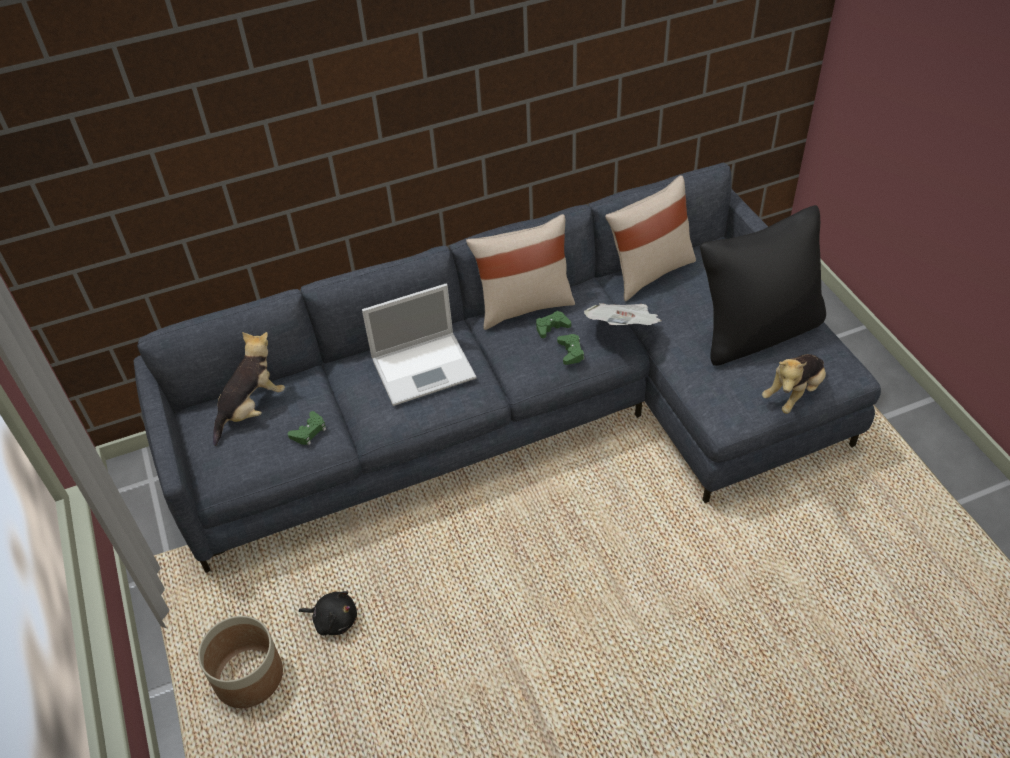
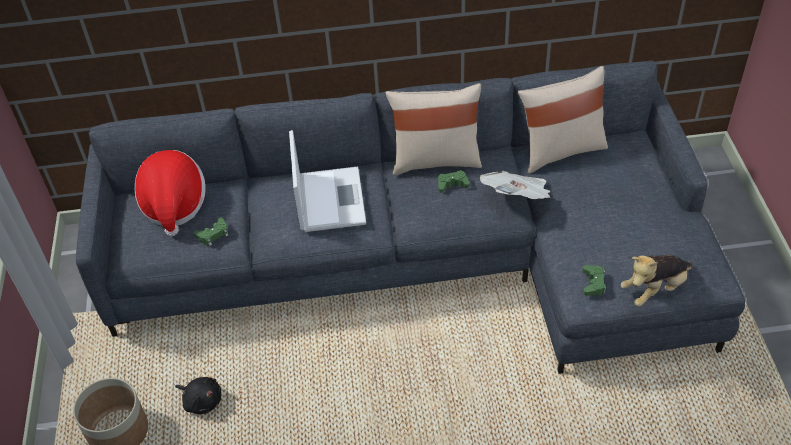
camera: 15 degrees right, 0 degrees up
(251, 409) = (174, 205): plush toy -> hat
(425, 367) = (329, 198): laptop -> laptop turned 90 degrees counterclockwise
(571, 352) = (461, 210): green game controller -> green game controller (593, 283)
(757, 332) = (640, 225): black pillow -> none

